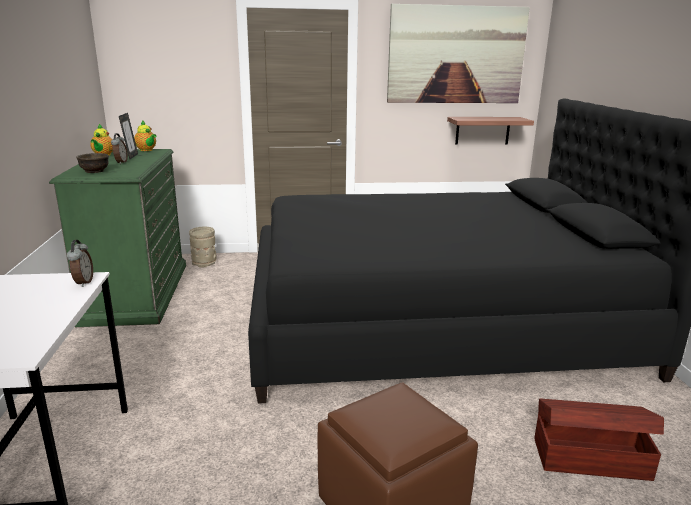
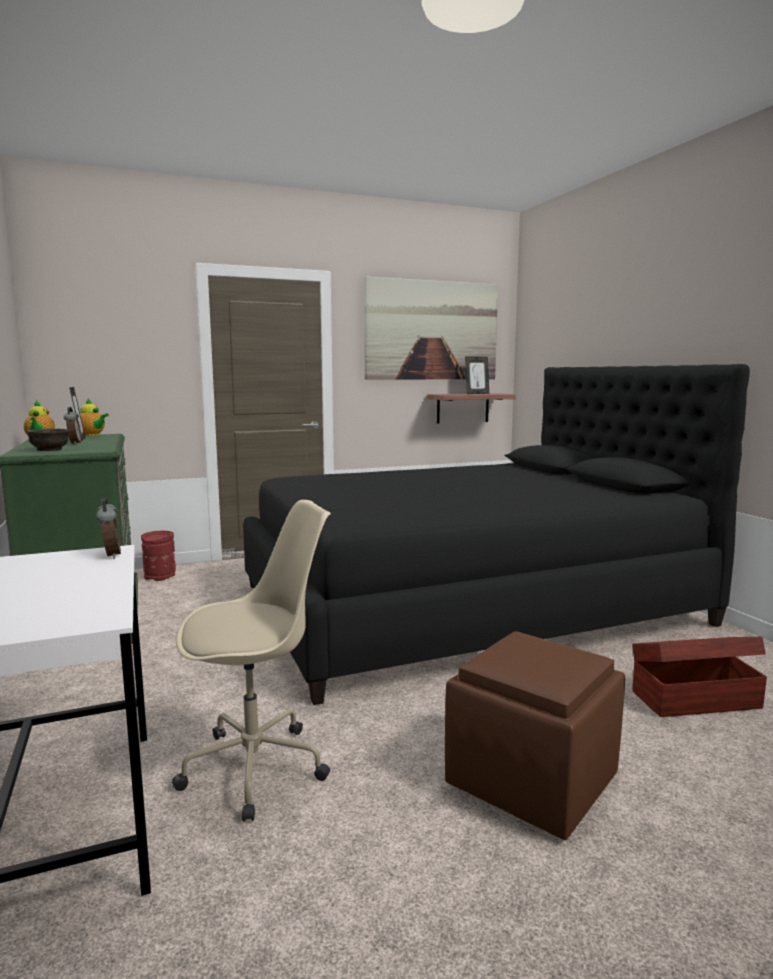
camera: 15 degrees left, 10 degrees down
(190, 451) = (258, 767): none -> beige office chair
(204, 263) = (160, 576): beige vase -> red vase
(495, 118) = (476, 393): none -> picture frame

